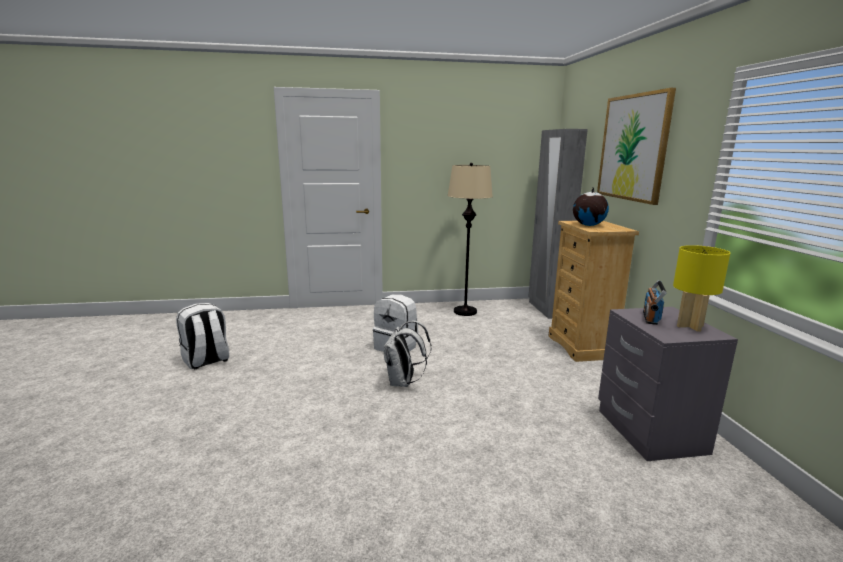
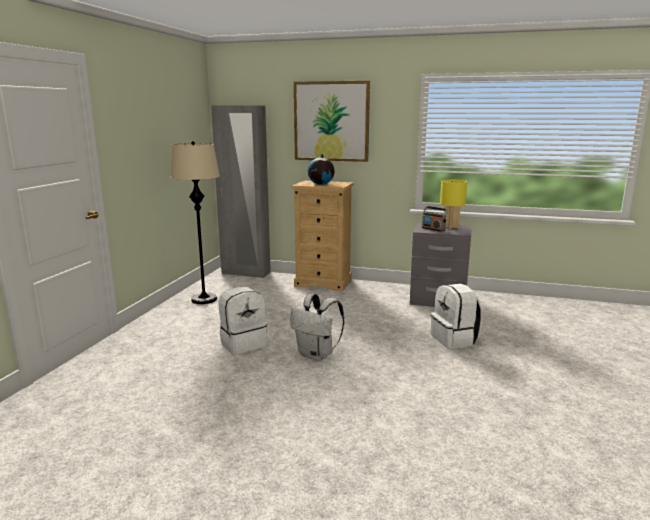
camera: 65 degrees left, 0 degrees up
(206, 361) = (128, 472): white backpack -> white backpack (454, 339)

